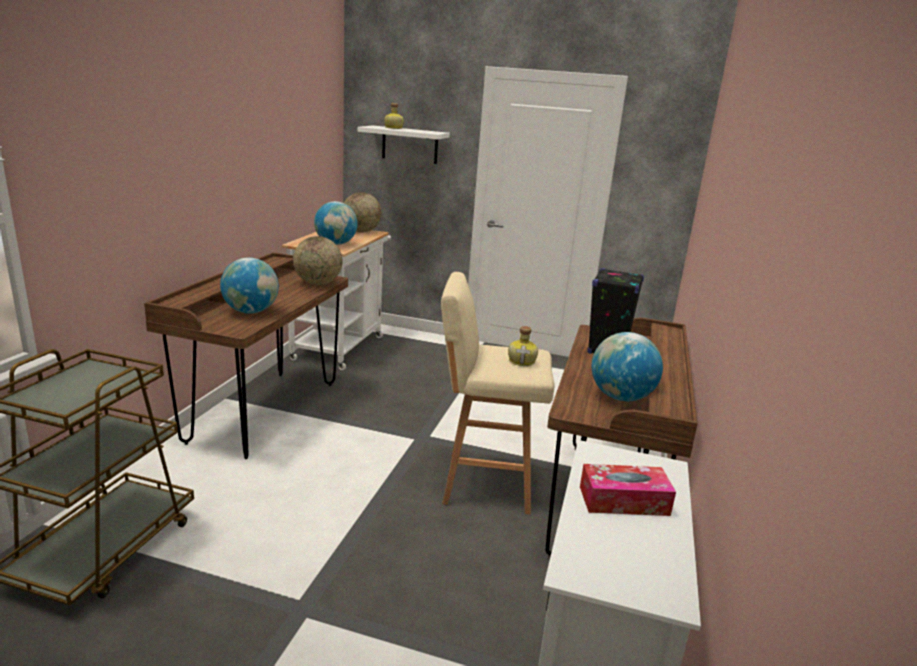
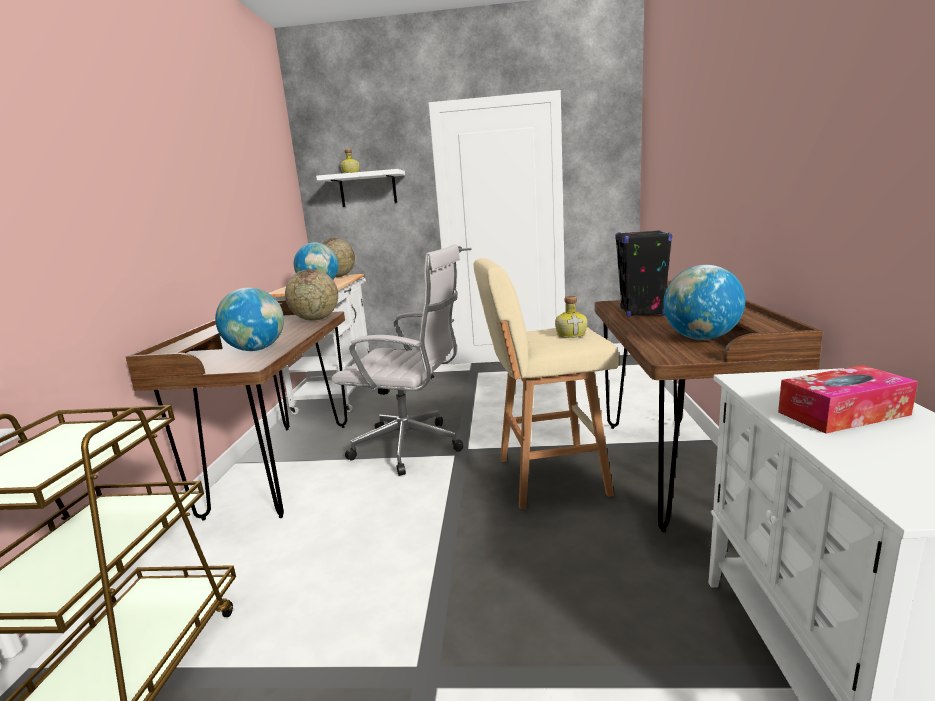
camera: 10 degrees left, 5 degrees down
(381, 421) = (412, 447): none -> white office chair

